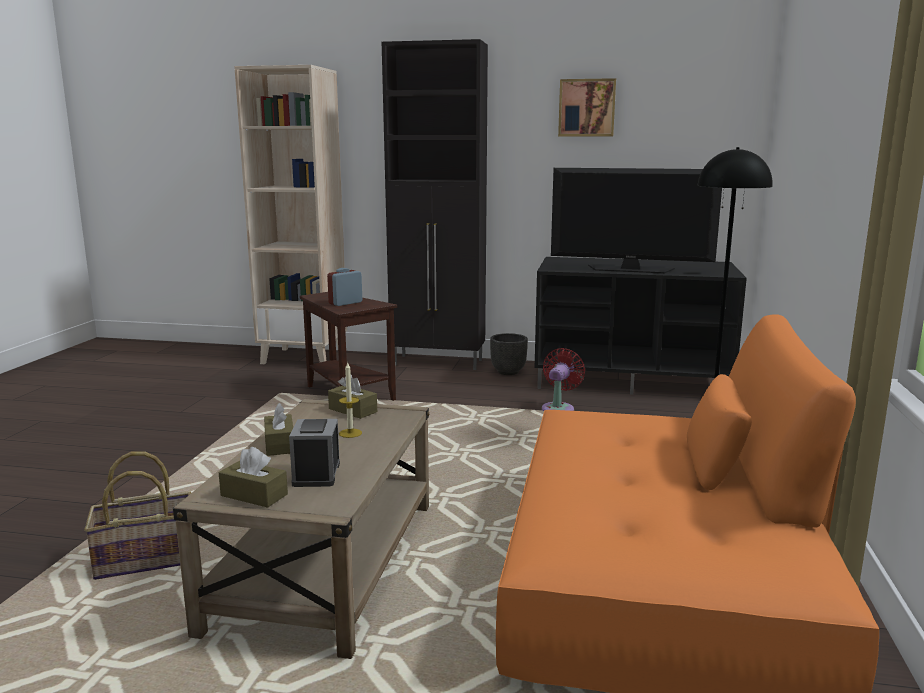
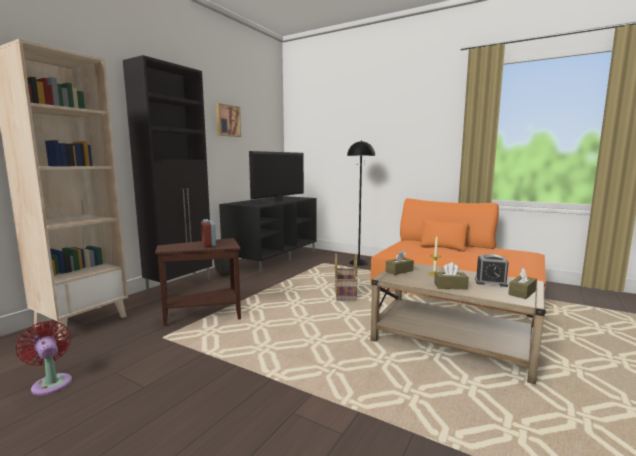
camera: 70 degrees left, 5 degrees down
(147, 558) = (445, 401): basket -> basket (344, 294)
(559, 408) = (293, 274): red fan -> red fan (51, 383)

